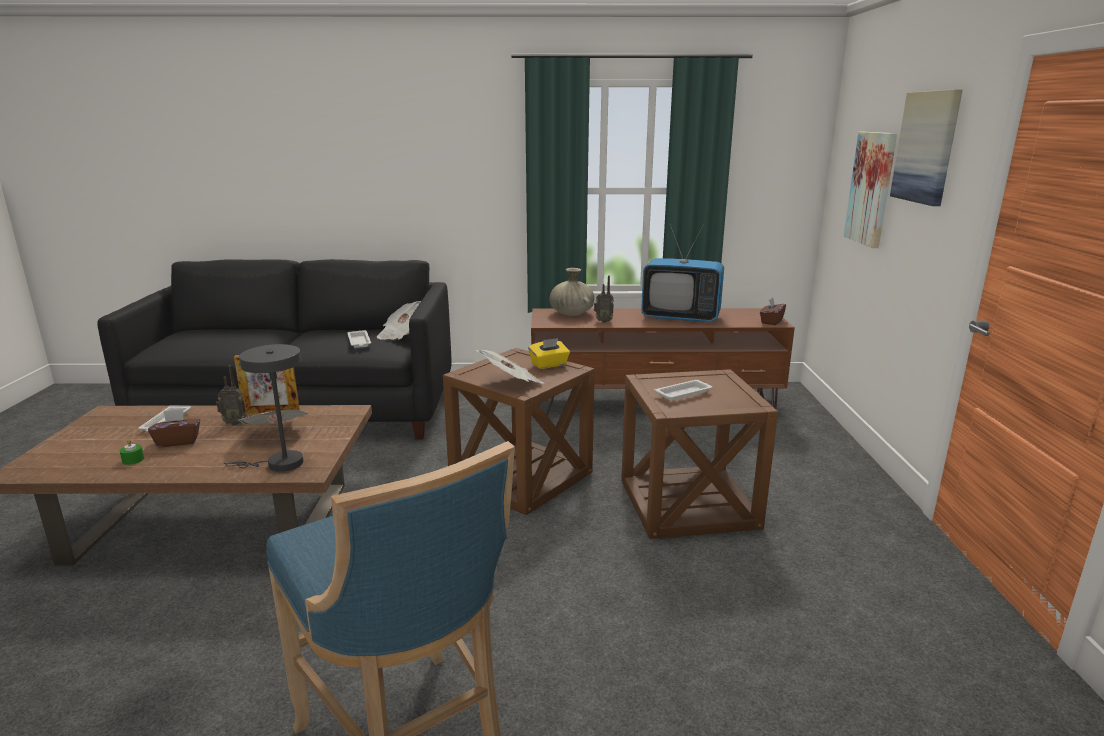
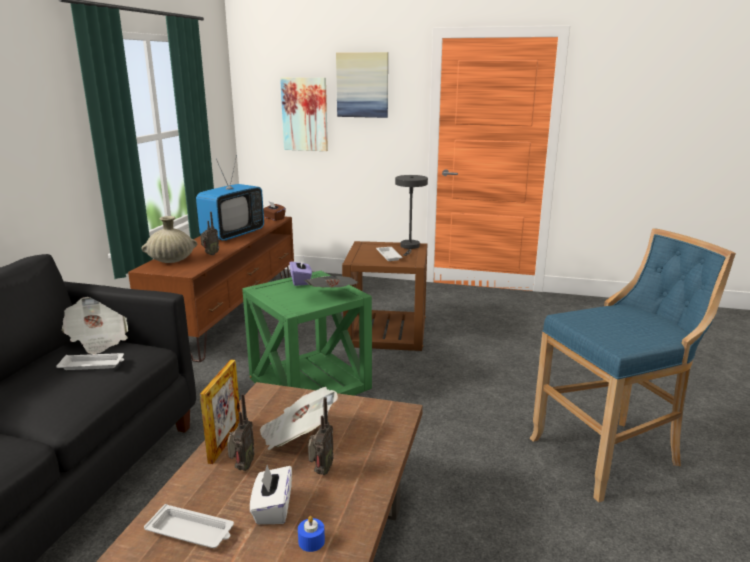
camera: 75 degrees left, 0 degrees up
(133, 460) = (311, 541): green candle -> blue candle
(178, 441) = (272, 508): brown tissue box -> white tissue box
(218, 450) = (321, 472): none -> radio
(279, 464) = (376, 429): grey table lamp -> grey table lamp (410, 247)
(521, 476) = (309, 383): brown side table -> green side table
(549, 365) = (301, 281): yellow tissue box -> purple tissue box

